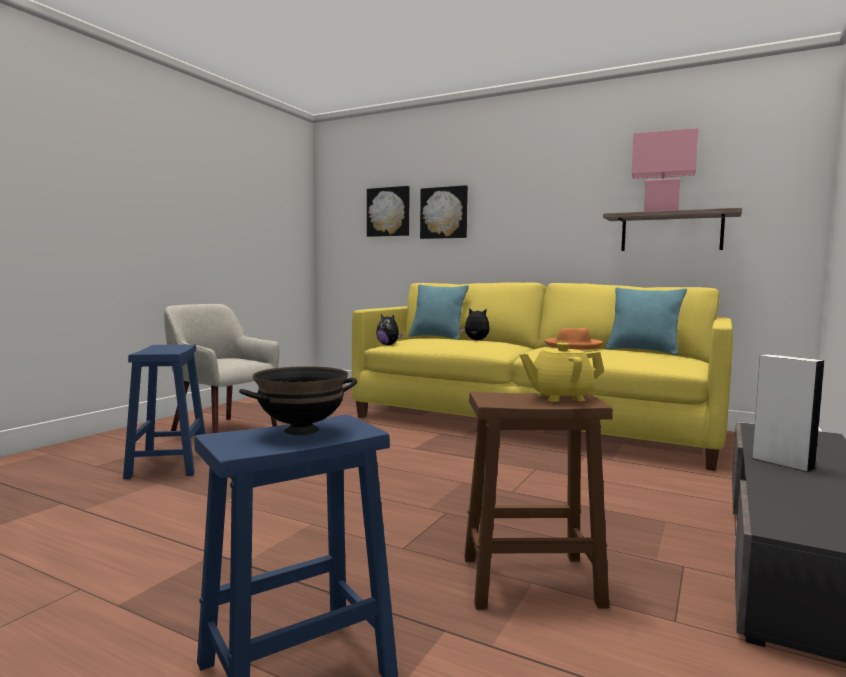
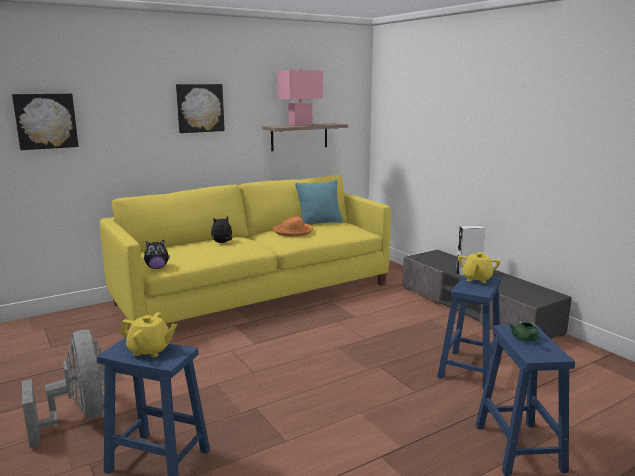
camera: 60 degrees left, 10 degrees up
(167, 349) = (150, 350): none -> yellow teapot
(222, 430) = (80, 416): beige armchair -> grey fan
(301, 430) = (525, 339): black bowl -> green teapot
(437, 337) = (167, 247): turquoise pillow -> none
(444, 213) = (118, 122): picture -> picture (200, 108)
(533, 580) = (469, 369): brown stool -> blue stool

